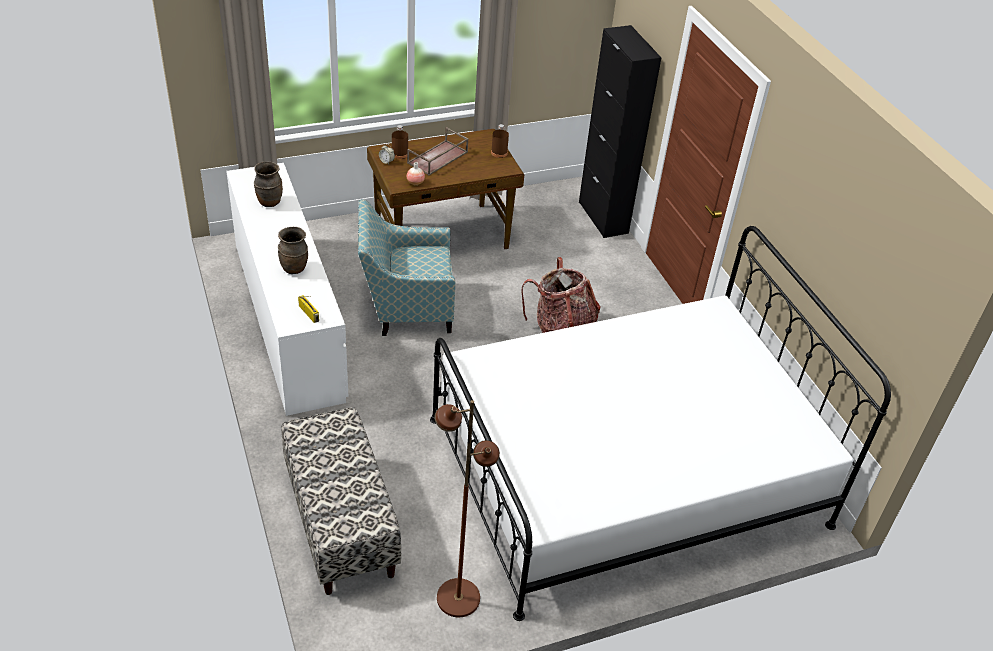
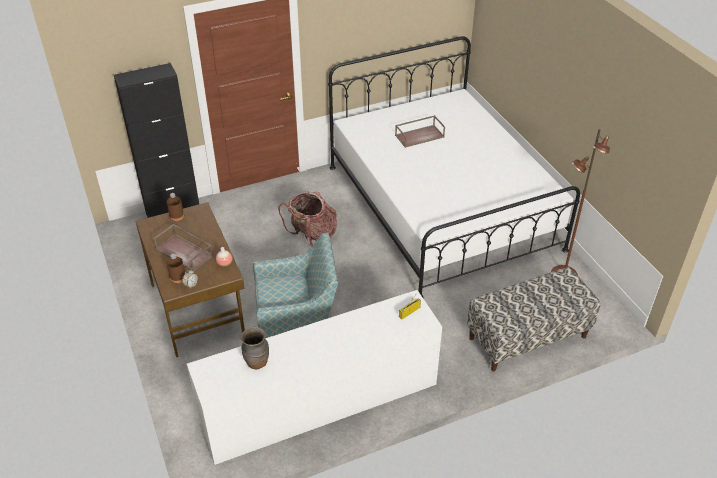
camera: 90 degrees left, 0 degrees up
(294, 269) = (354, 329): brown vase -> none
(405, 308) = (298, 324): armchair -> armchair turned 90 degrees counterclockwise
(695, 380) = (420, 136): none -> brown tray

